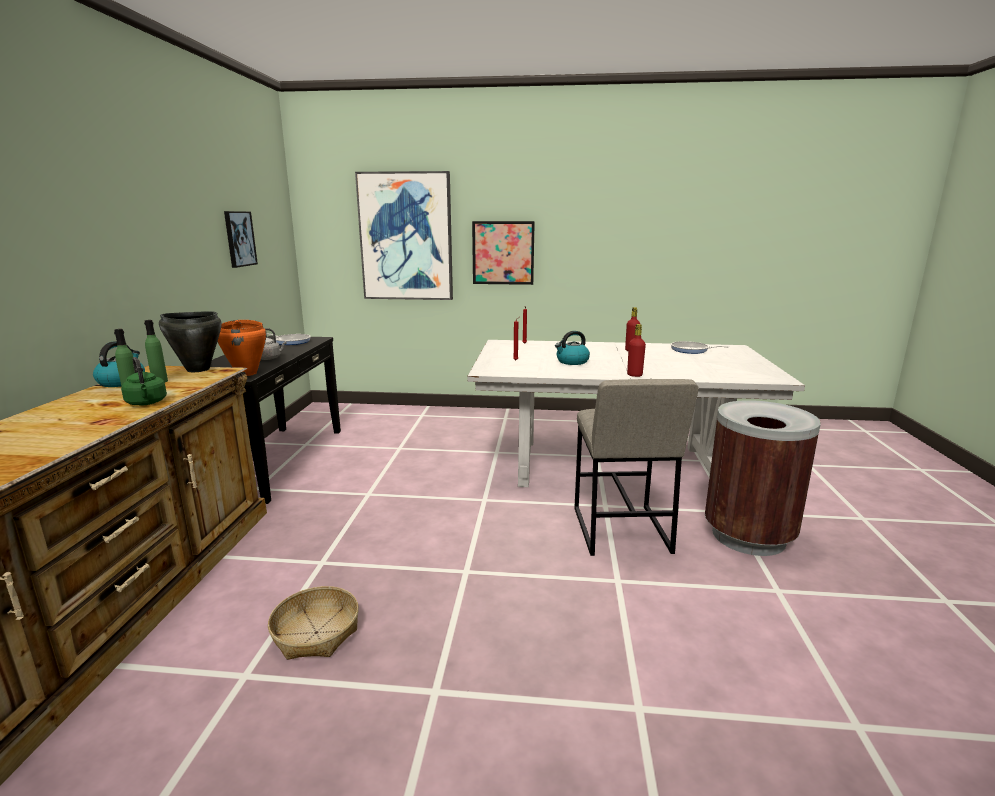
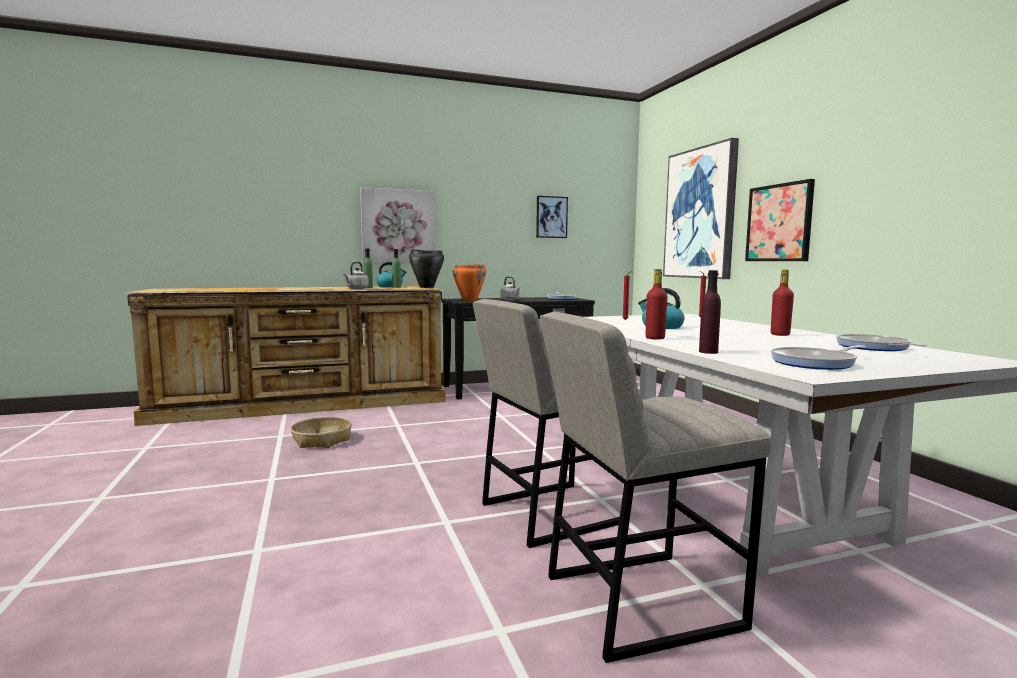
camera: 65 degrees right, 10 degrees down
(86, 277) = (398, 227): none -> picture
(147, 403) = (356, 288): green kettle -> grey kettle
(702, 378) = (708, 352): none -> purple bottle
(744, 370) = (816, 363): none -> frying pan
(748, 536) = (637, 602): brown trash can -> grey chair

